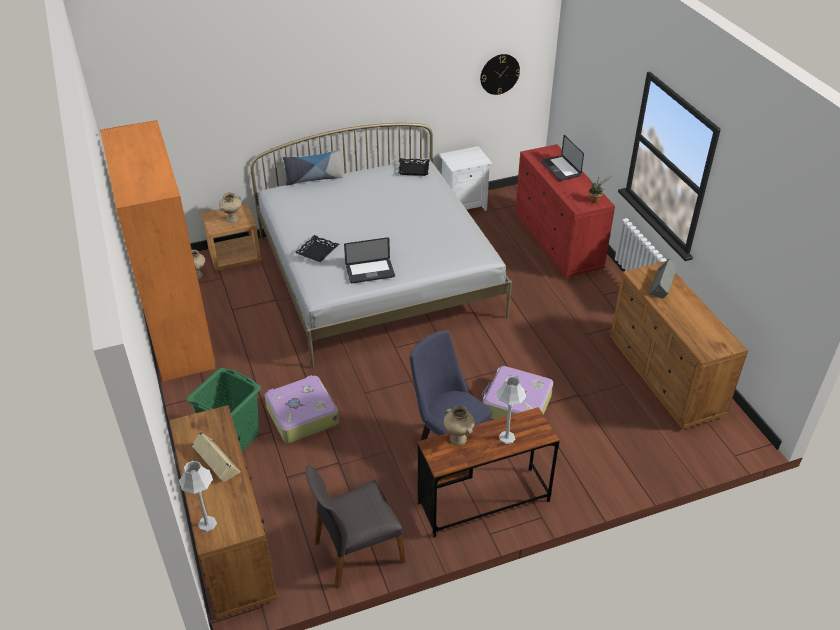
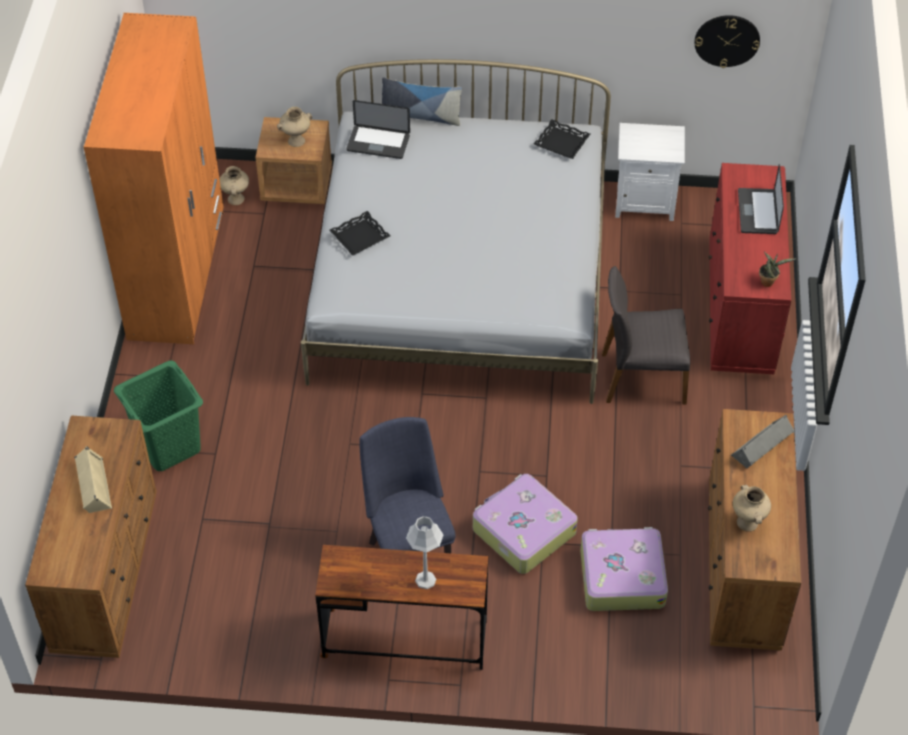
camera: 25 degrees right, 10 degrees up
(207, 523) = (49, 554): grey table lamp -> none
(301, 415) = (259, 446): suitcase -> suitcase (621, 576)
(357, 551) = (231, 639): grey chair -> grey chair (641, 377)
(370, 272) = (406, 291): laptop -> laptop (378, 143)
(458, 439) = (370, 560): beige vase -> beige vase (748, 523)

